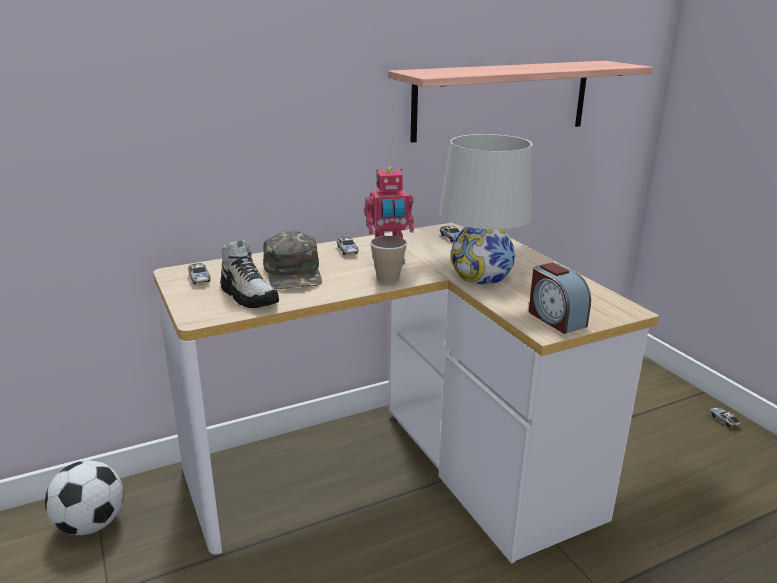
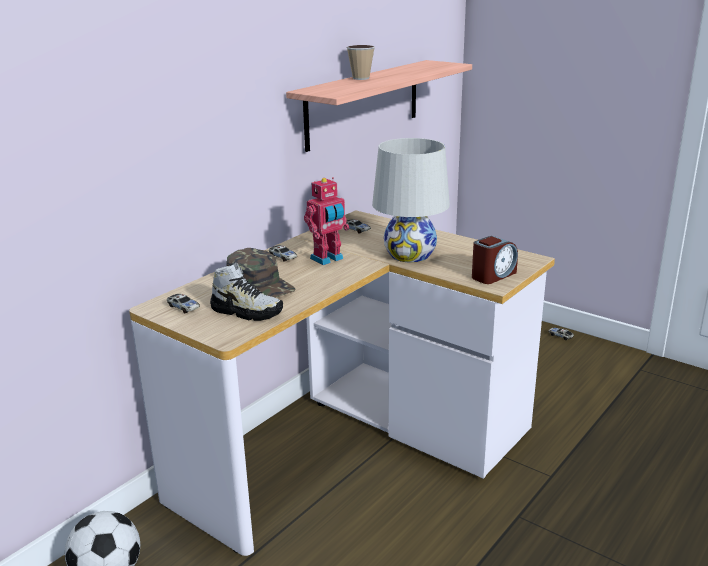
camera: 25 degrees left, 0 degrees up
(388, 280) = (344, 274): cup -> cup (361, 78)
(555, 318) = (493, 275): alarm clock -> alarm clock turned 75 degrees counterclockwise

